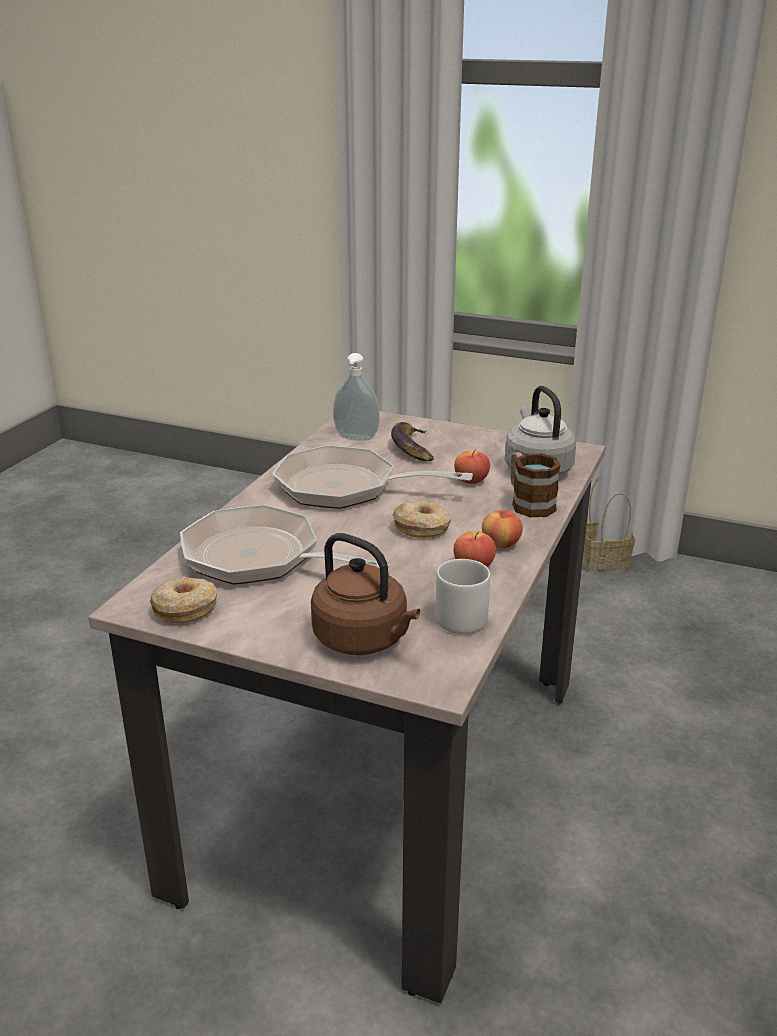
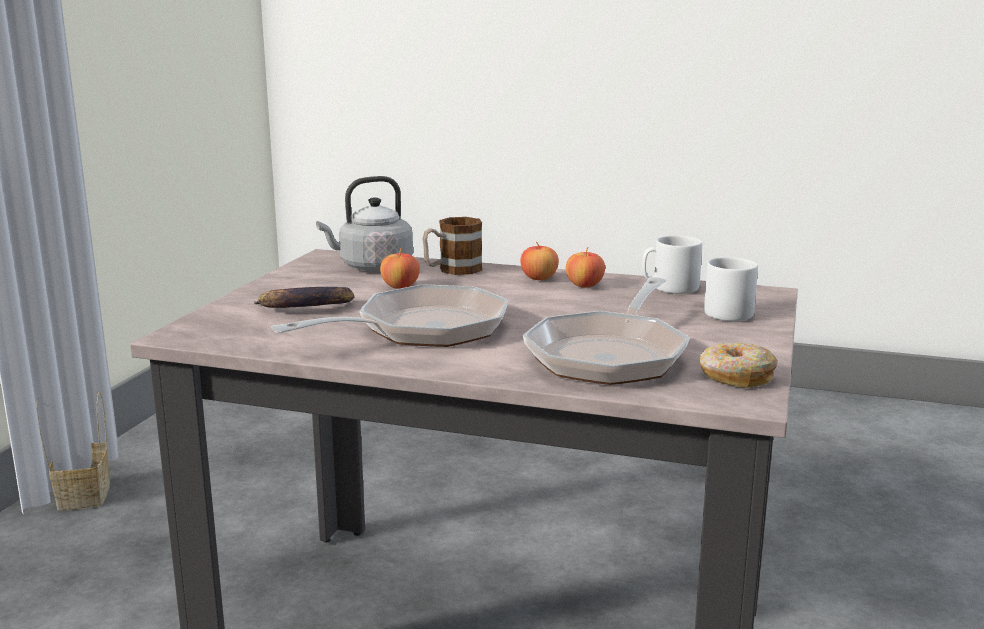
camera: 95 degrees left, 10 degrees down
(346, 488) = (421, 330): frying pan -> frying pan turned 135 degrees counterclockwise
(356, 439) = (267, 332): soap dispenser -> none
(364, 640) = (730, 312): brown kettle -> grey mug
(422, 527) = (514, 300): donut -> none

